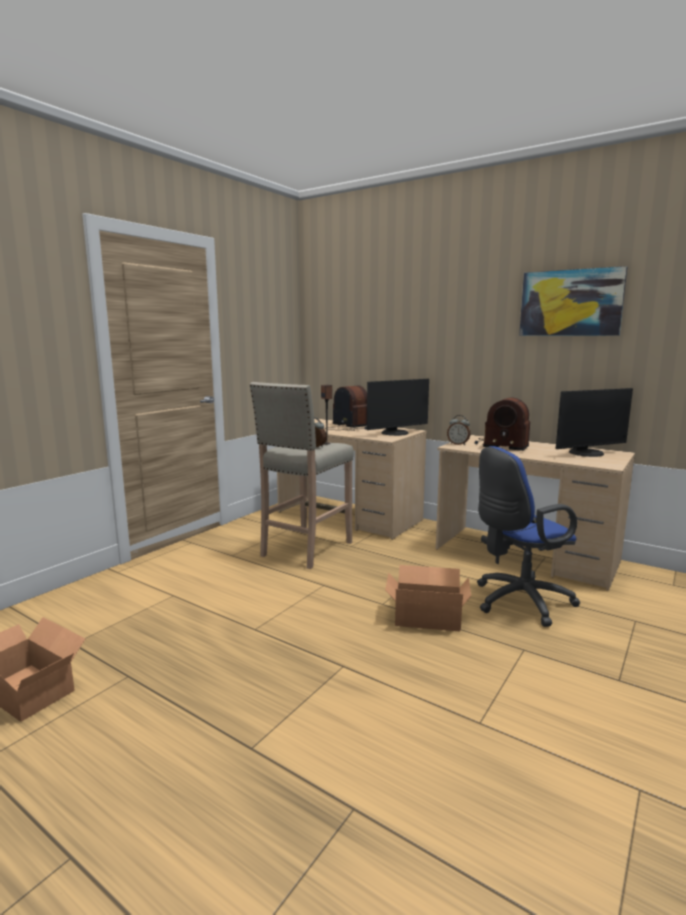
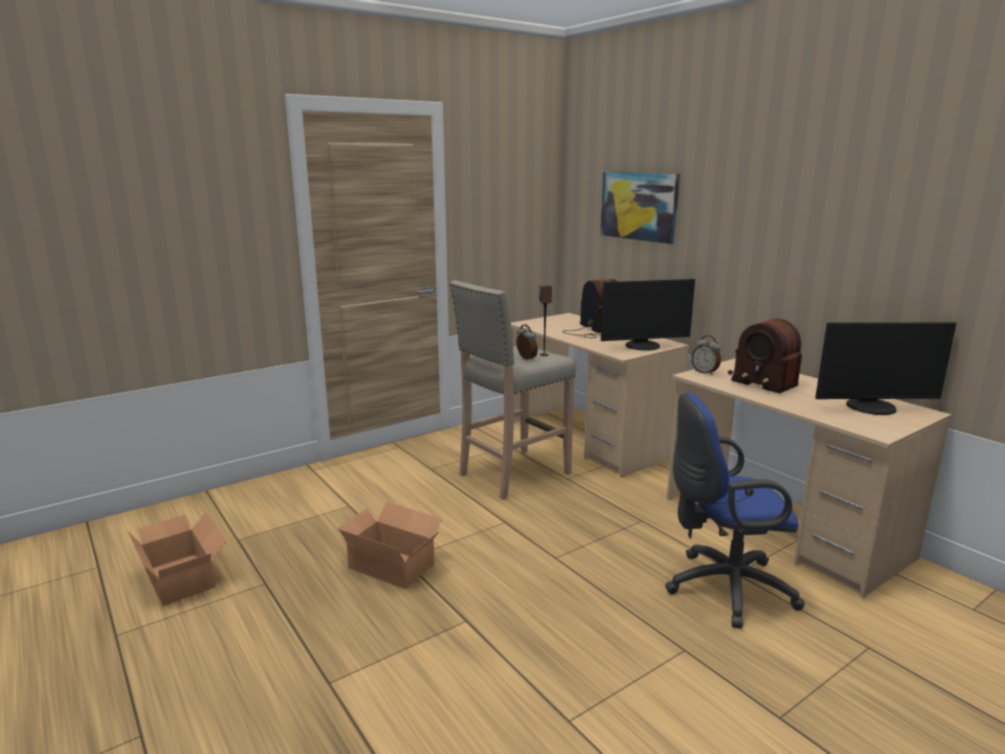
camera: 20 degrees right, 5 degrees up
(426, 616) = (595, 582): cardboard box -> cardboard box (392, 564)
(570, 303) = (881, 192): picture -> picture (639, 206)

